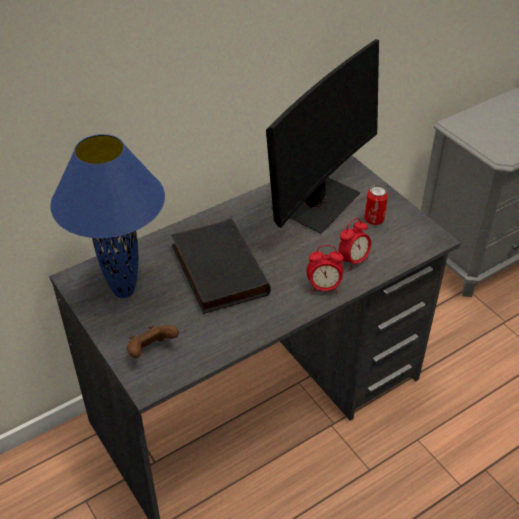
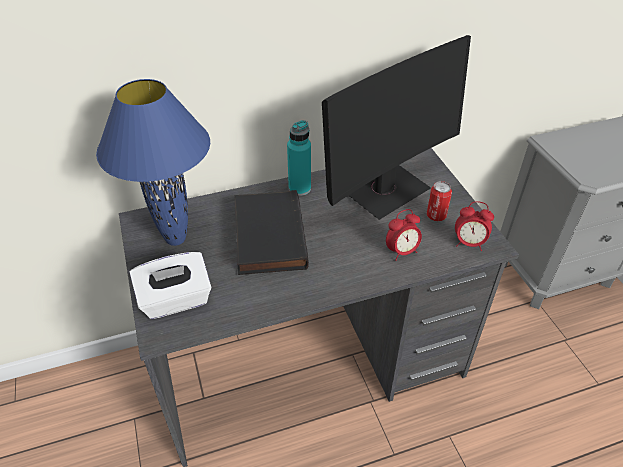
camera: 15 degrees right, 0 degrees up
(151, 350) = (176, 300): brown game controller -> white tissue box
(230, 216) = (299, 188): none -> turquoise bottle
(324, 287) = (363, 272): alarm clock -> alarm clock (469, 243)

